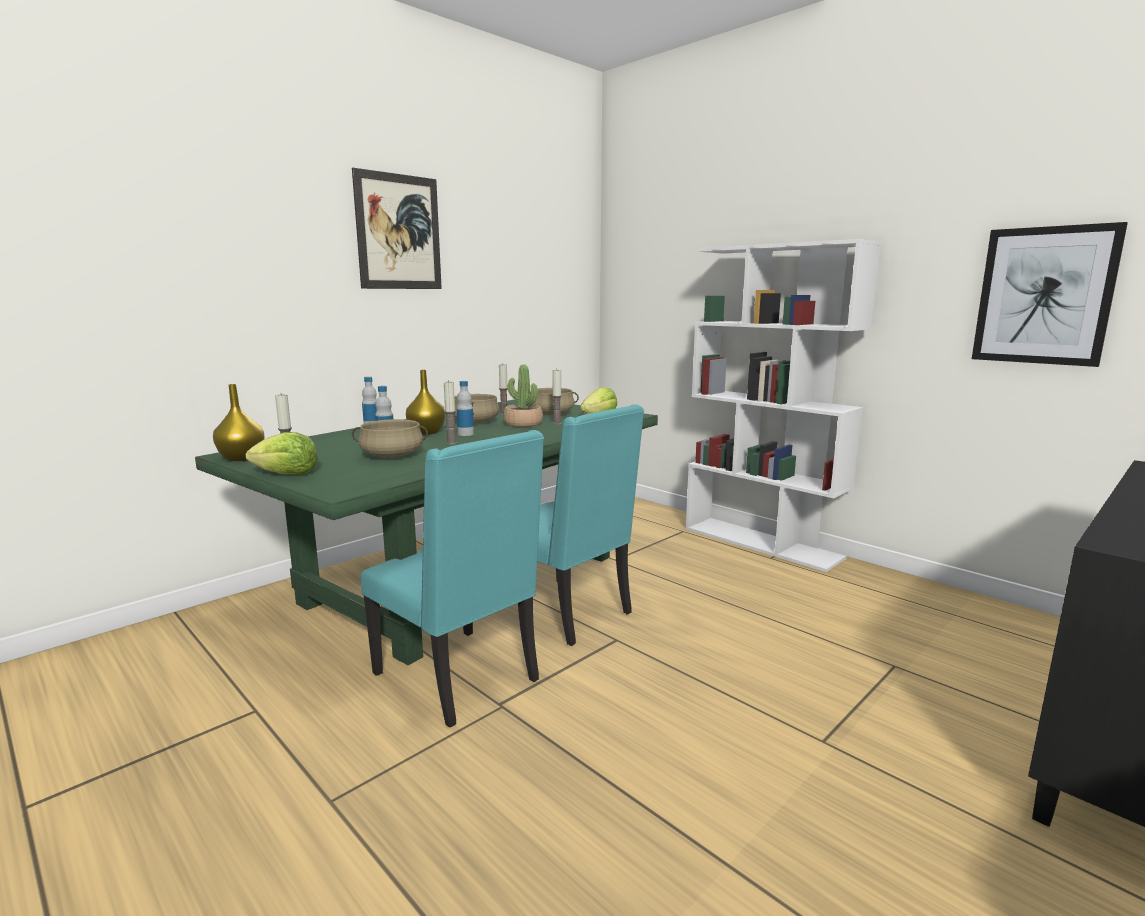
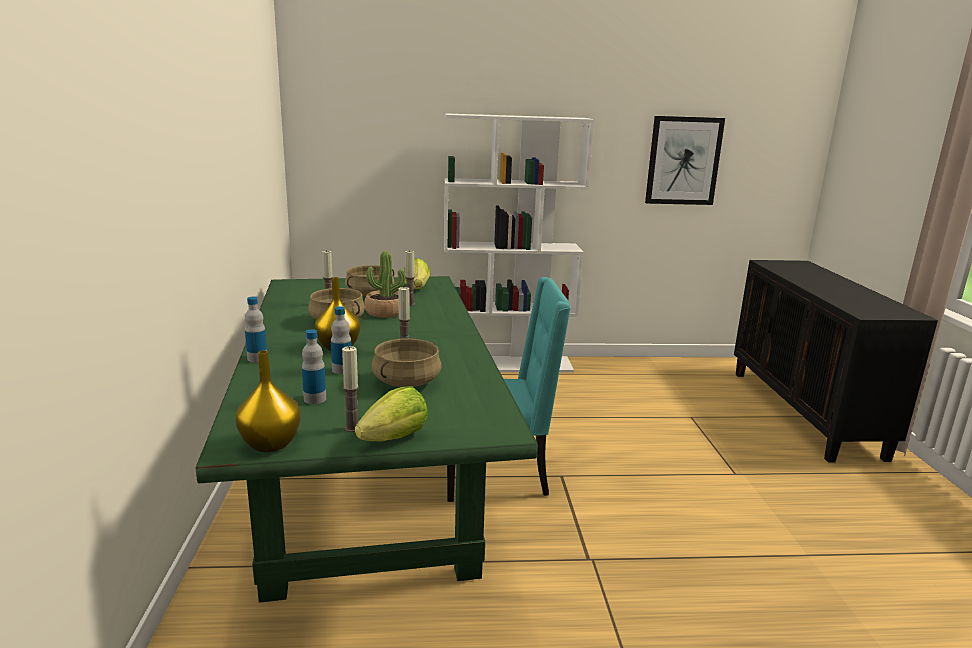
camera: 50 degrees left, 5 degrees up
(399, 232) = (196, 100): picture -> none
(460, 677) = (532, 560): turquoise chair -> none
(465, 434) = (379, 338): bottle -> bottle (315, 399)

